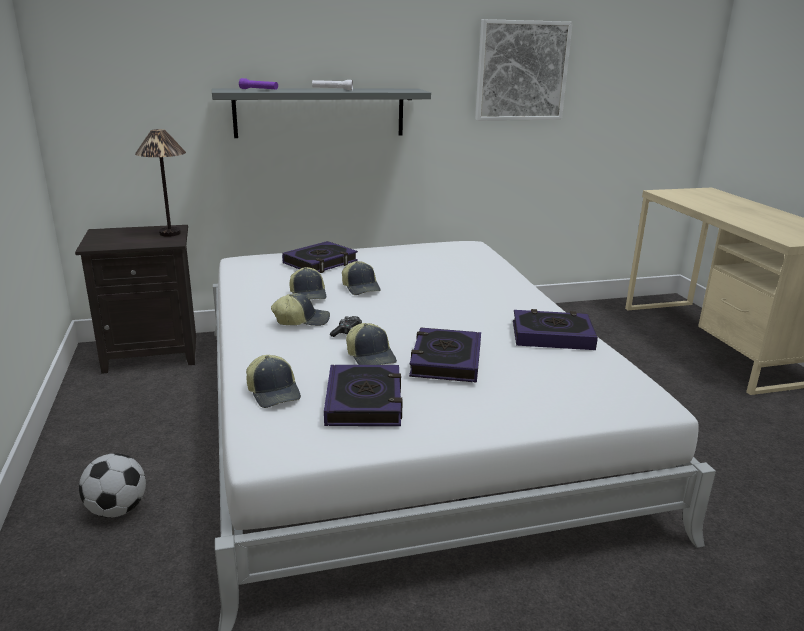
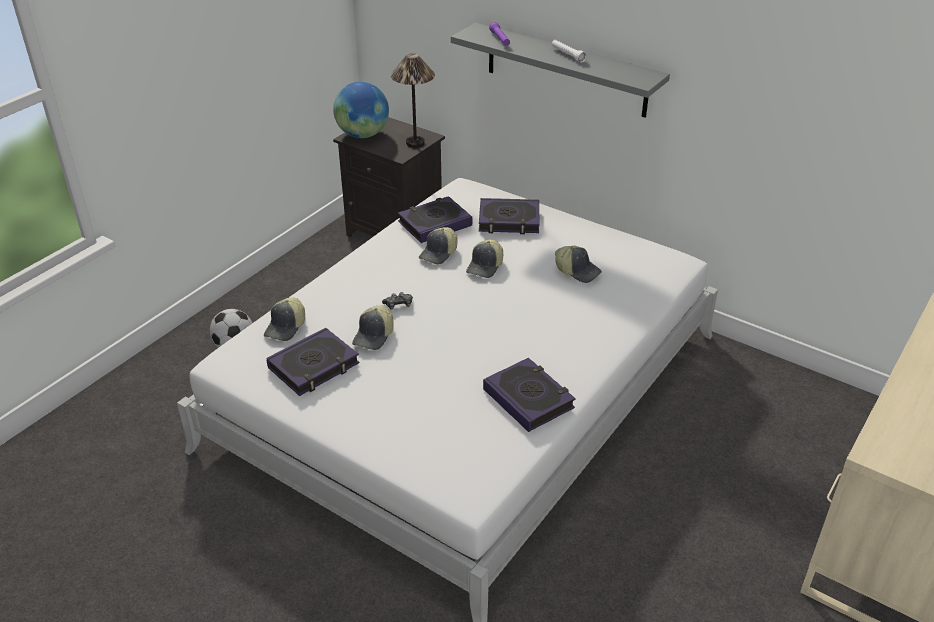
camera: 50 degrees right, 15 degrees up
(103, 242) = (362, 135): none -> globe
(302, 320) = (391, 277): cap -> cap (577, 271)
(445, 361) = (410, 369): book -> book (434, 224)
(521, 71) = (799, 86): picture -> none

